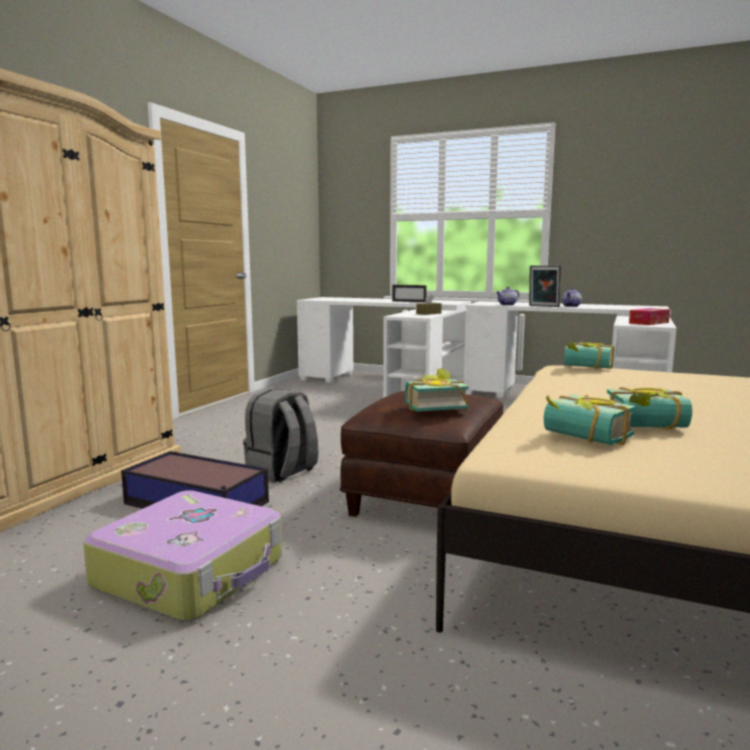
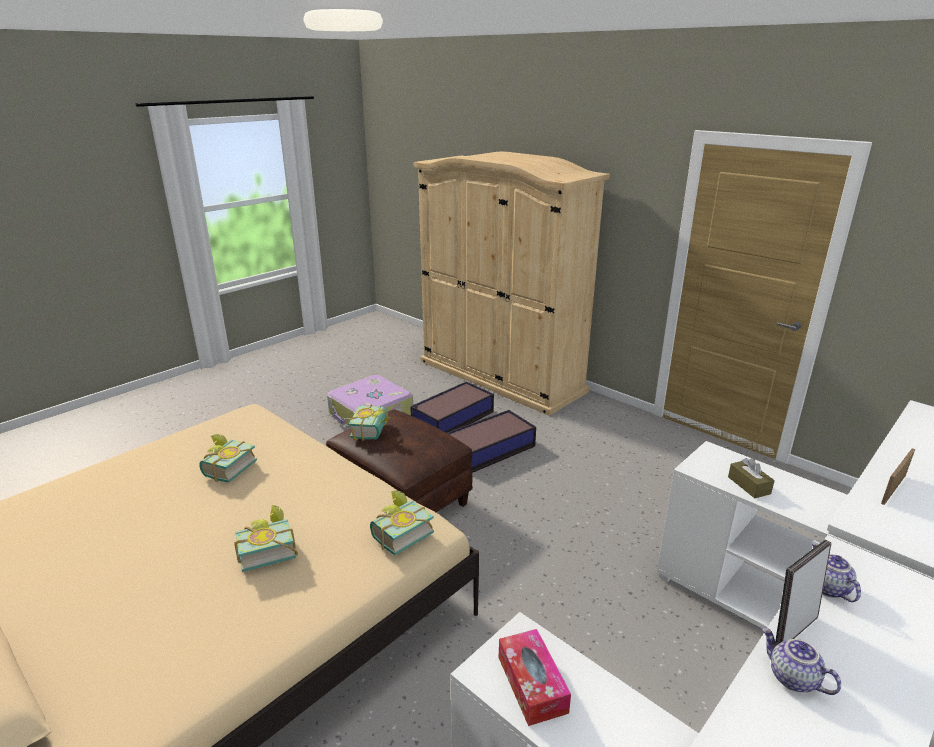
camera: 110 degrees right, 15 degrees up
(282, 472) = (488, 450): grey backpack -> storage box
(583, 439) = (238, 438): book -> book (266, 550)

